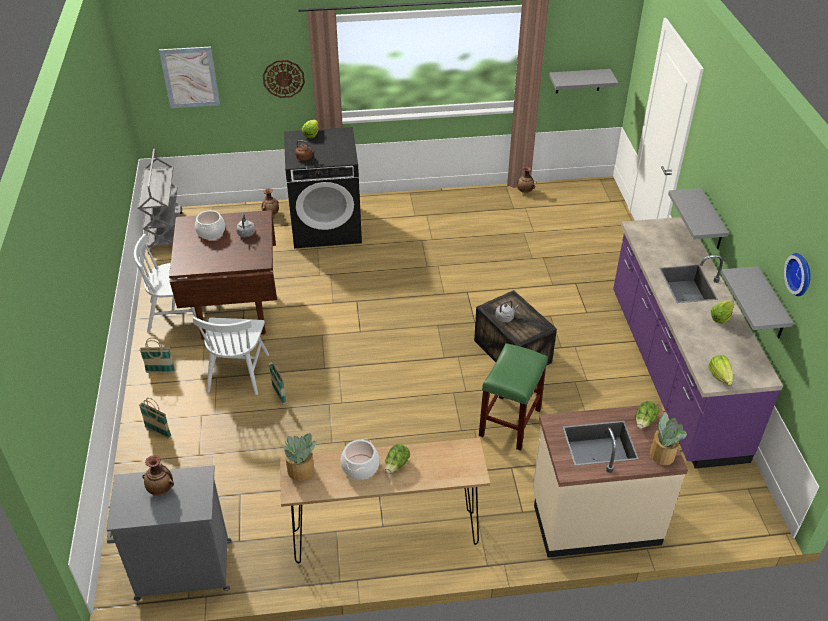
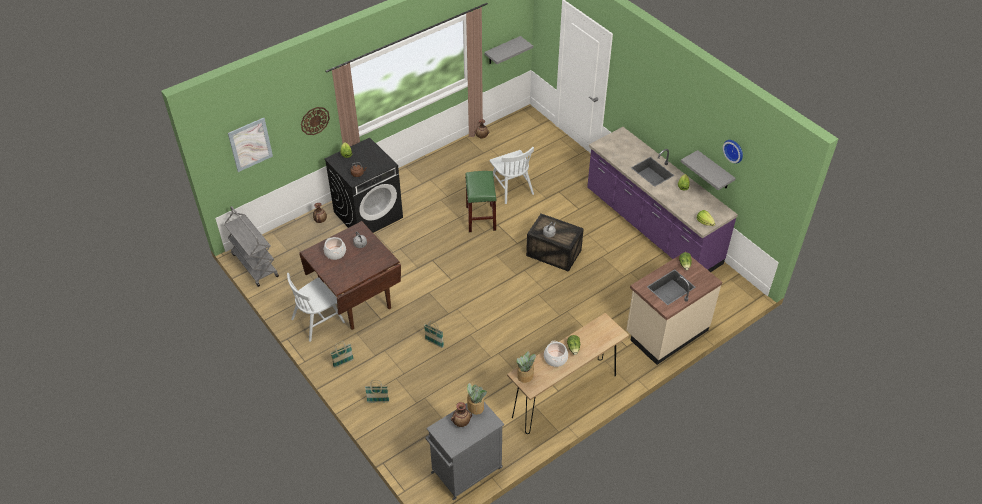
camera: 30 degrees left, 5 degrees up
(238, 372) = (395, 341): white chair -> white chair (511, 188)
(510, 423) = (584, 298): green stool -> green stool (481, 218)
(662, 454) = (705, 279): potted plant -> potted plant (475, 407)
(711, 221) = (647, 127): grey shelf -> none

